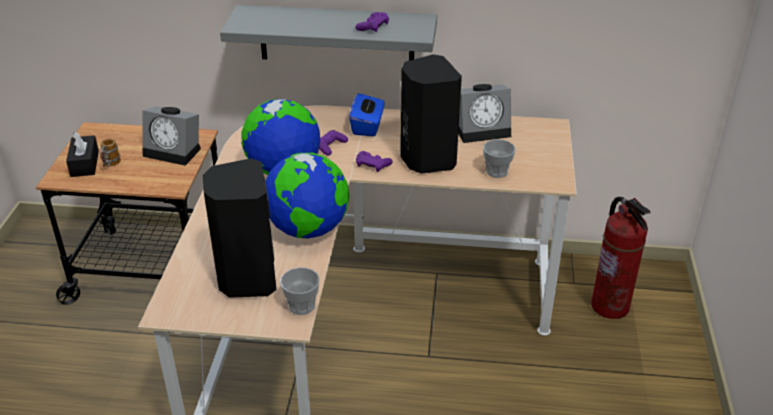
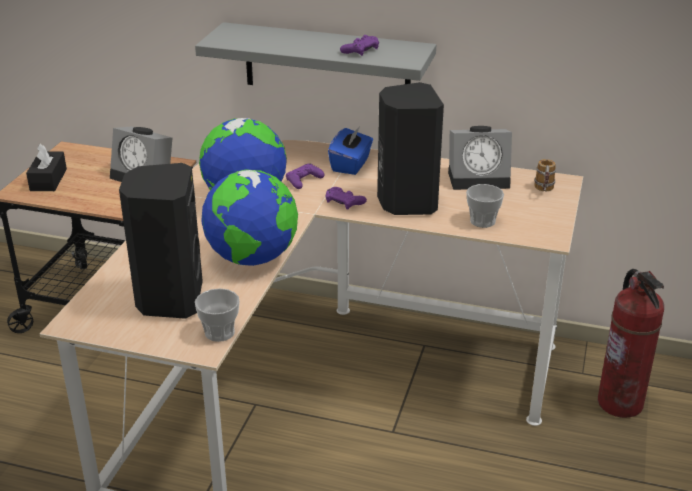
camera: 10 degrees right, 5 degrees down
(110, 166) = (73, 184): mug -> mug (544, 191)

